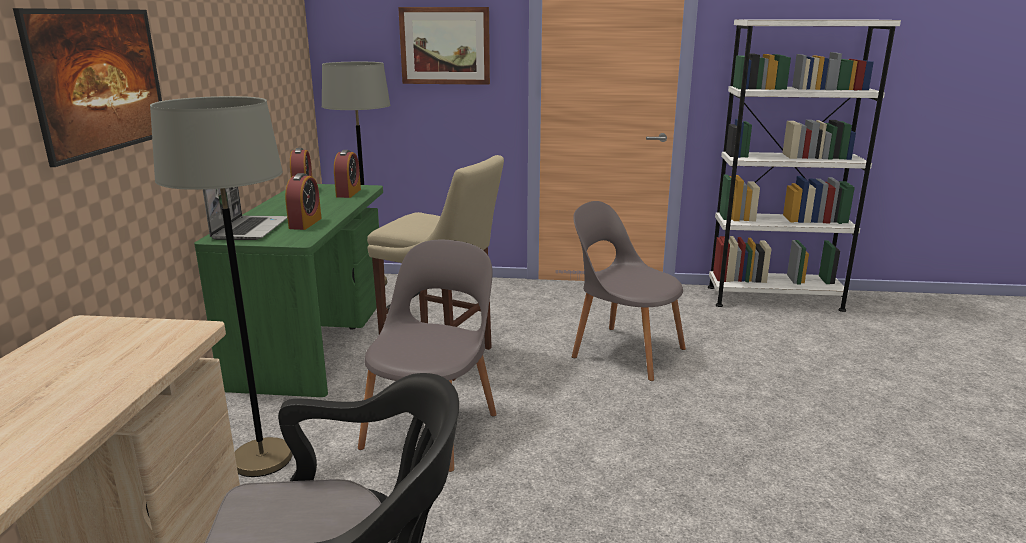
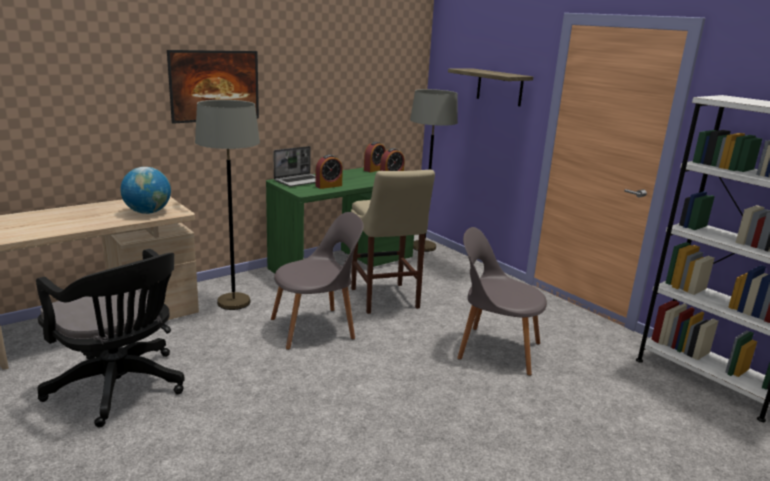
camera: 45 degrees right, 0 degrees up
(132, 352) = (148, 212): none -> globe
(445, 46) = (499, 87): picture -> shelf
(624, 351) = (495, 349): grey chair -> grey chair turned 60 degrees counterclockwise

